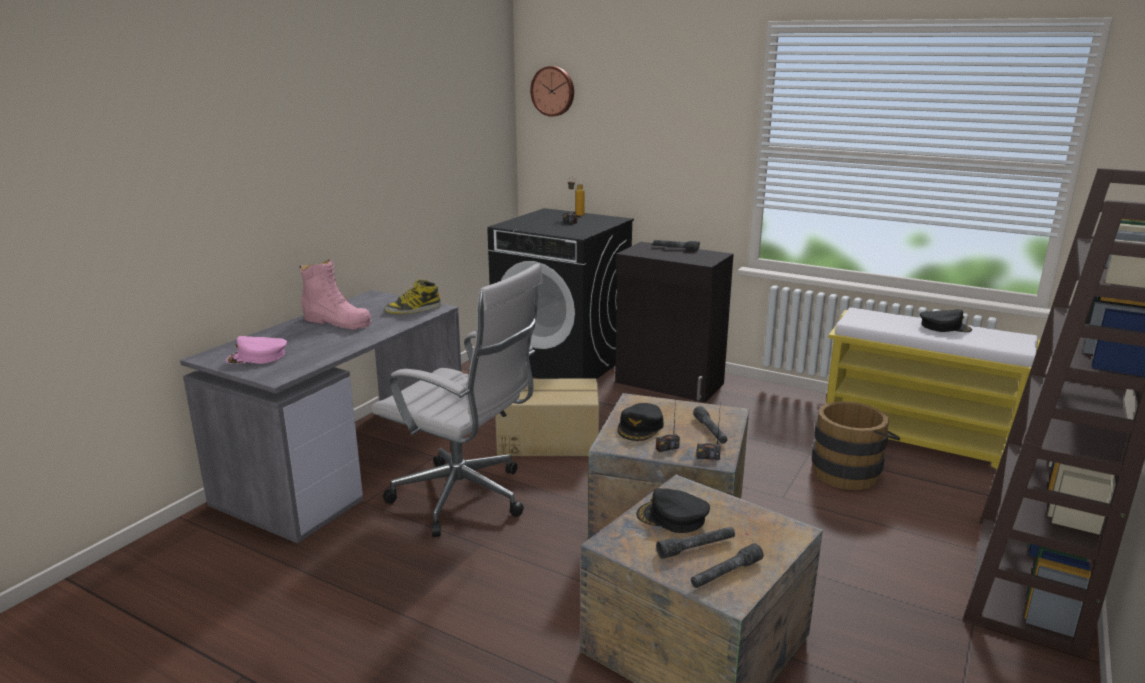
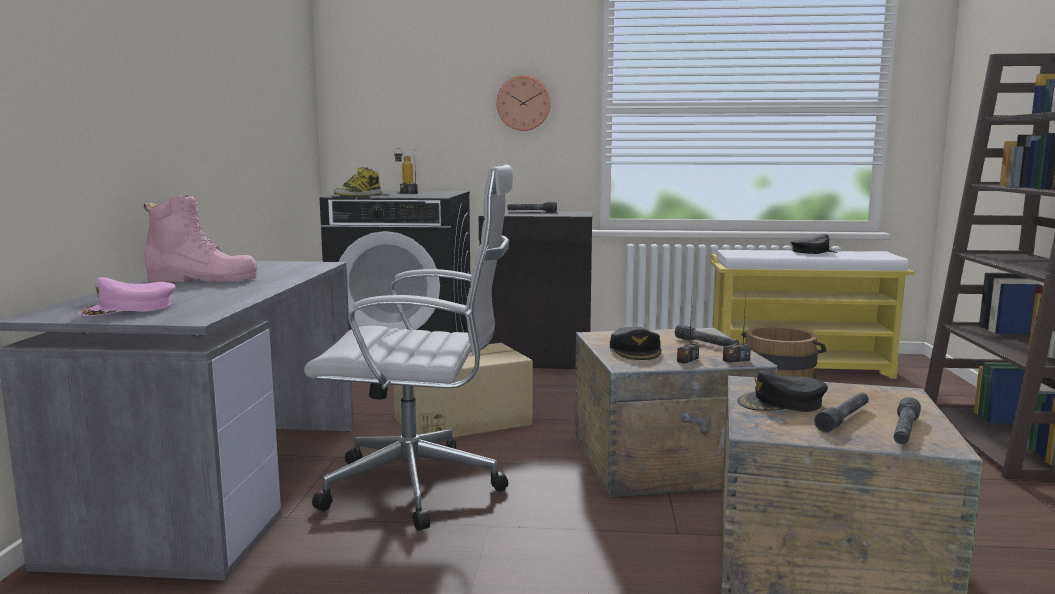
camera: 25 degrees left, 10 degrees down
(413, 310) = (293, 266): boot -> boot (358, 195)
(553, 91) = (365, 58): wall clock -> wall clock (523, 103)

